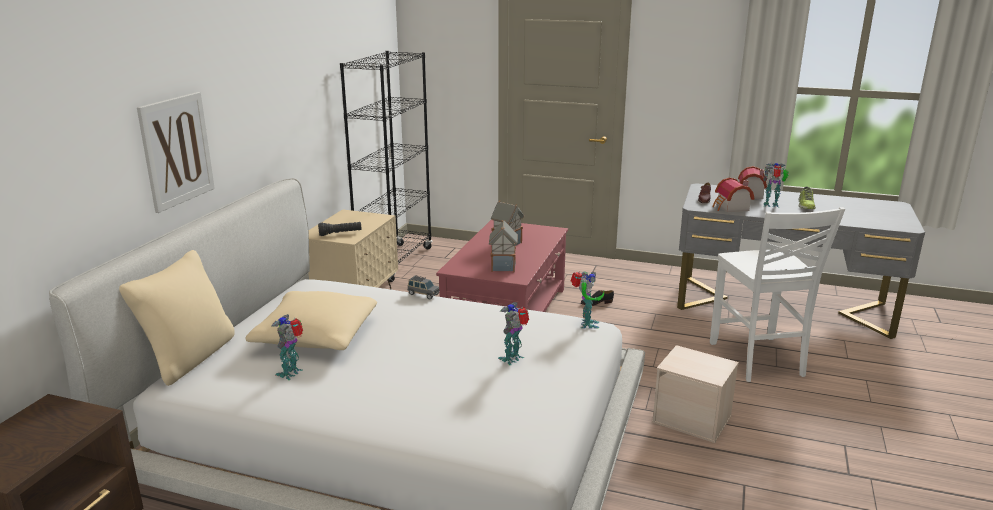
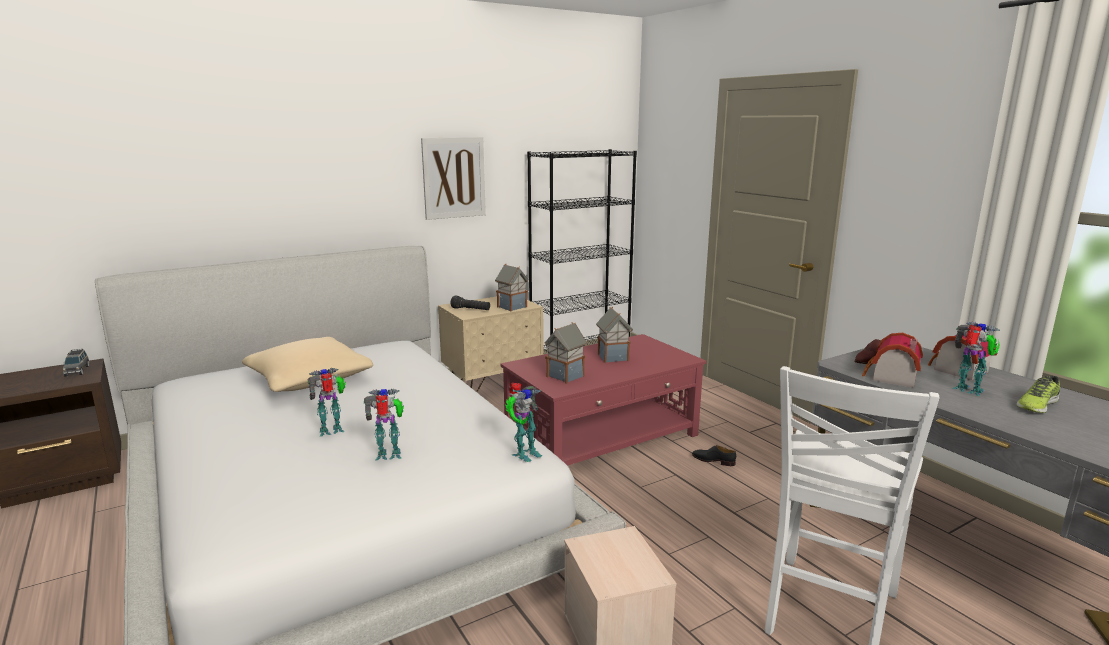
camera: 40 degrees right, 5 degrees down
(176, 150) = (282, 196): picture -> picture (454, 178)
(189, 358) = (223, 367): beige pillow -> none
(292, 373) = (238, 399): toy robot -> toy robot (332, 431)
(371, 222) = (512, 307): none -> toy house
(423, 294) = (447, 376): grey toy car -> grey toy car (77, 371)

